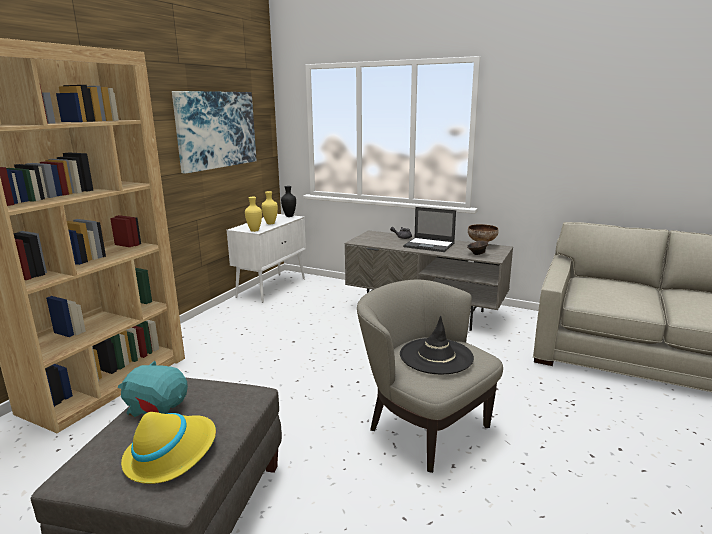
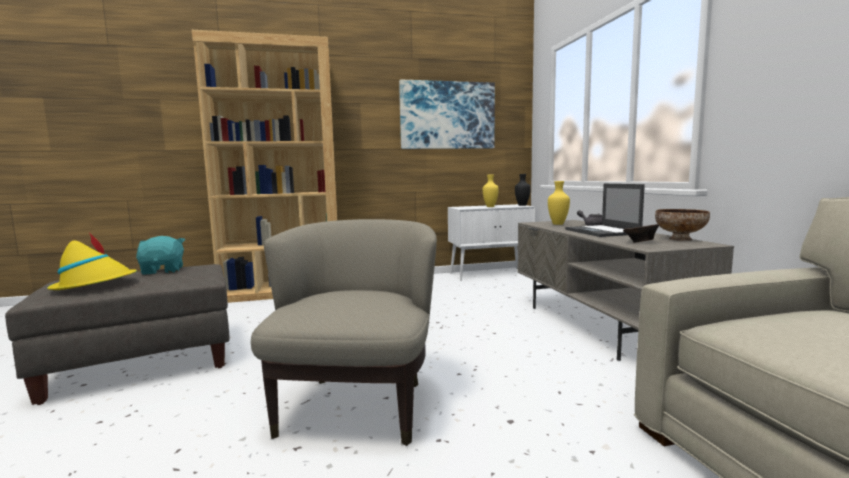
camera: 50 degrees right, 10 degrees down
(255, 231) = (462, 208): yellow vase -> yellow vase (558, 224)
(436, 356) = (347, 302): black hat -> none

